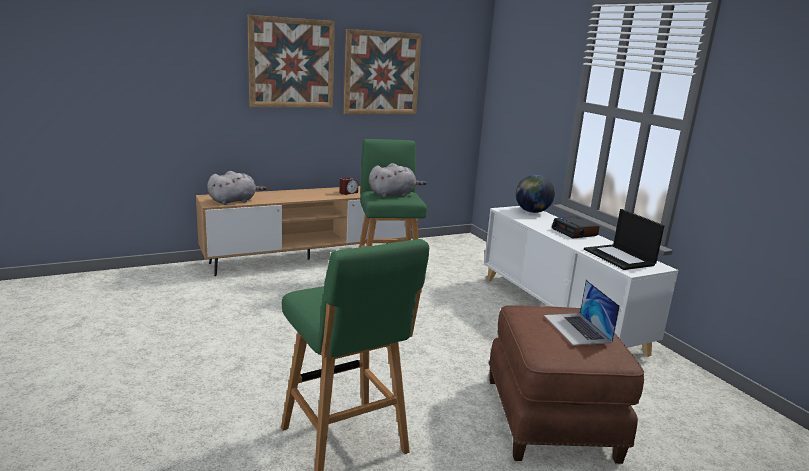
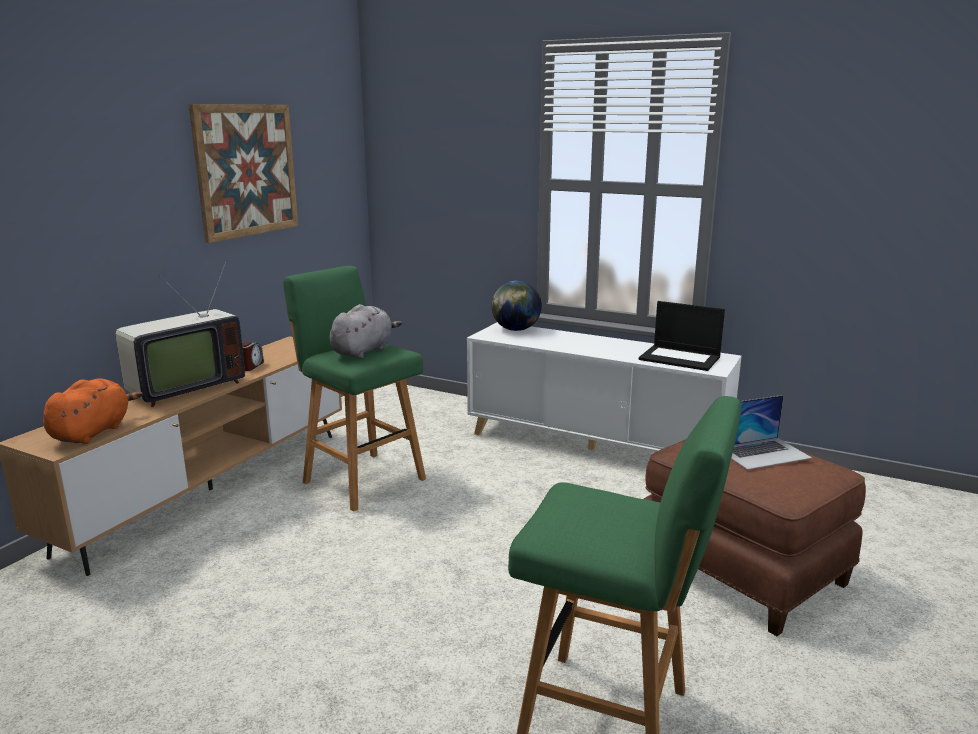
camera: 35 degrees left, 0 degrees up
(234, 201) = (93, 432): grey plush toy -> orange plush toy
(291, 63) = (118, 170): picture -> none
(300, 194) = (183, 389): none -> television
(575, 232) = (596, 342): alarm clock -> none
(577, 328) = (763, 453): laptop -> laptop turned 60 degrees counterclockwise

